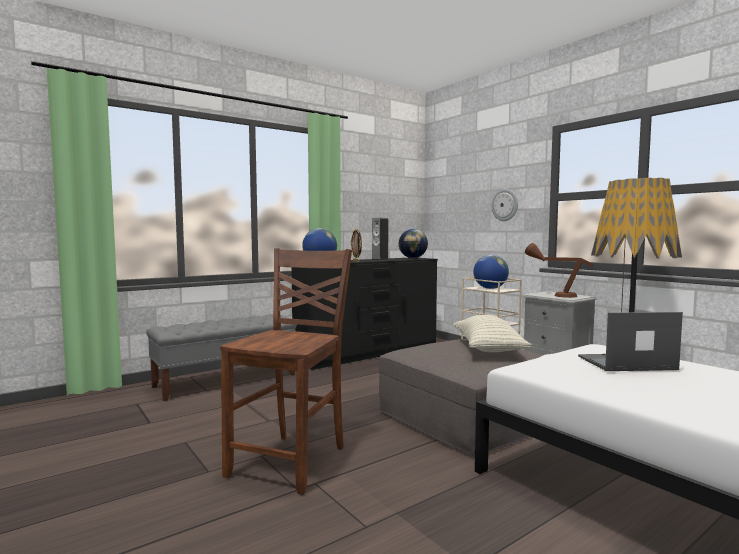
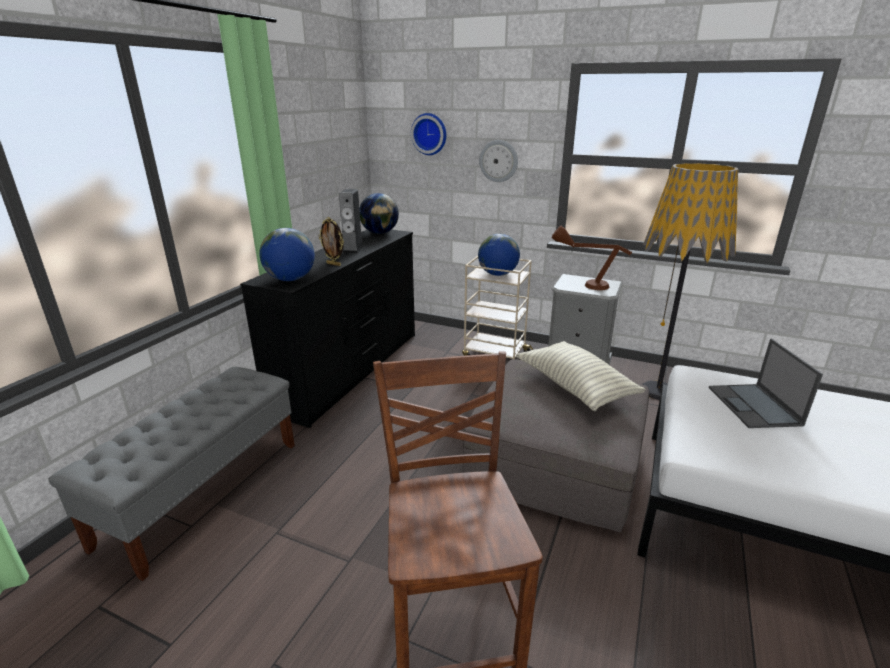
camera: 30 degrees left, 20 degrees up
(460, 191) = (430, 134): none -> wall clock
(625, 363) = (754, 406): laptop -> laptop turned 60 degrees counterclockwise

